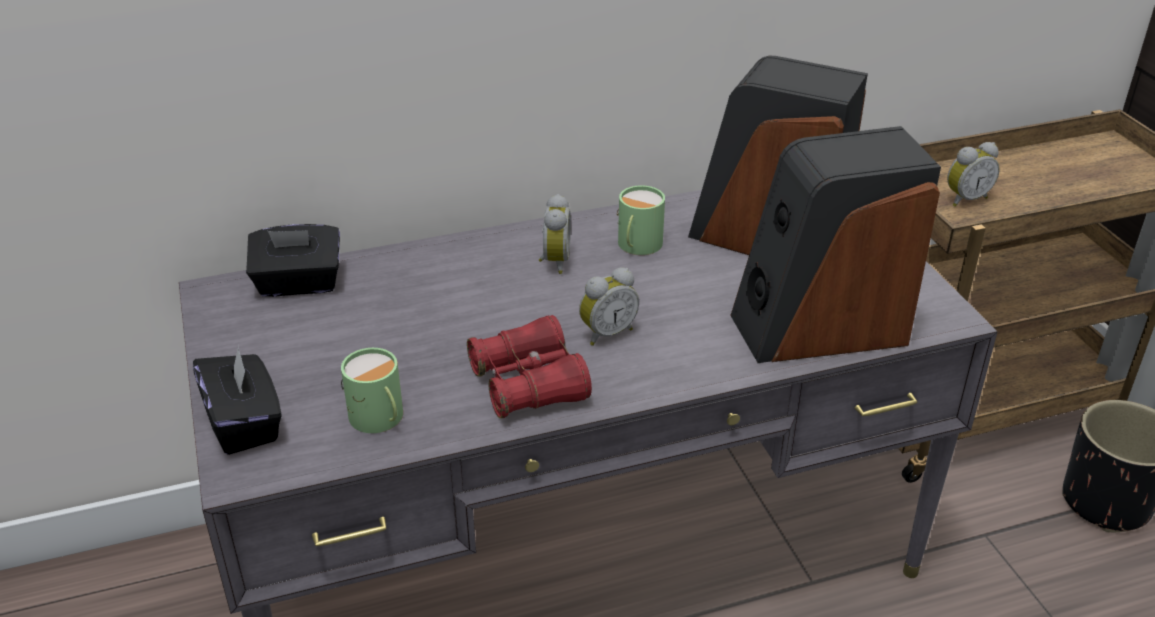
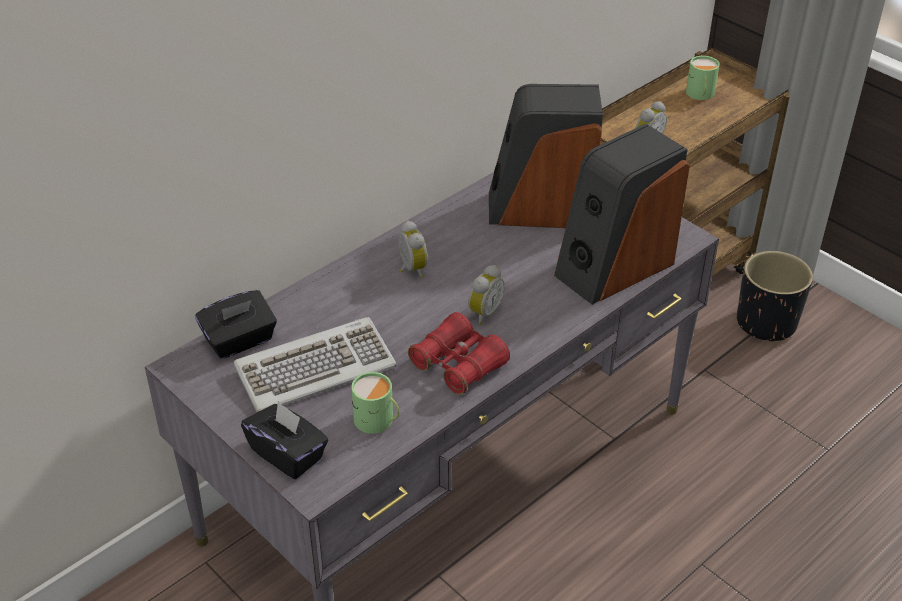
camera: 25 degrees left, 5 degrees up
(357, 336) = (315, 368): none -> keyboard
(637, 245) = (459, 240): green mug -> green mug (700, 94)

